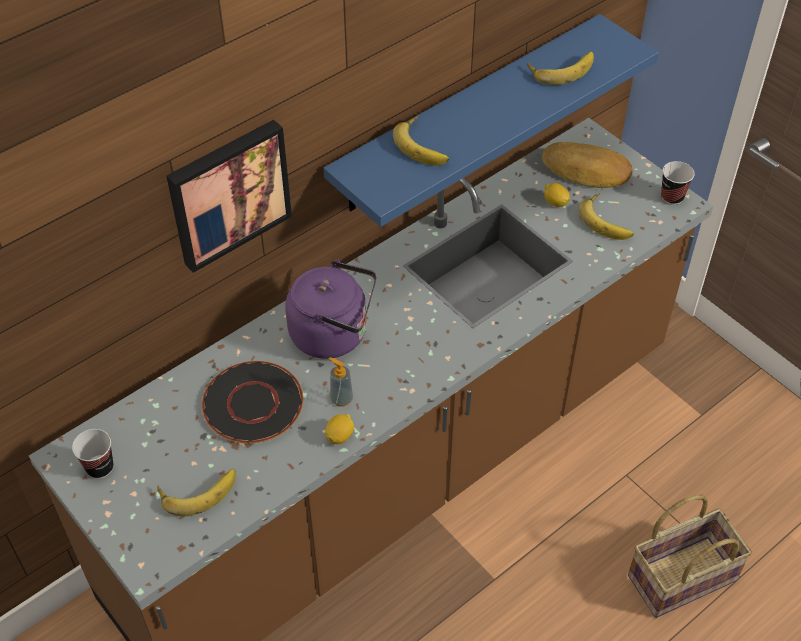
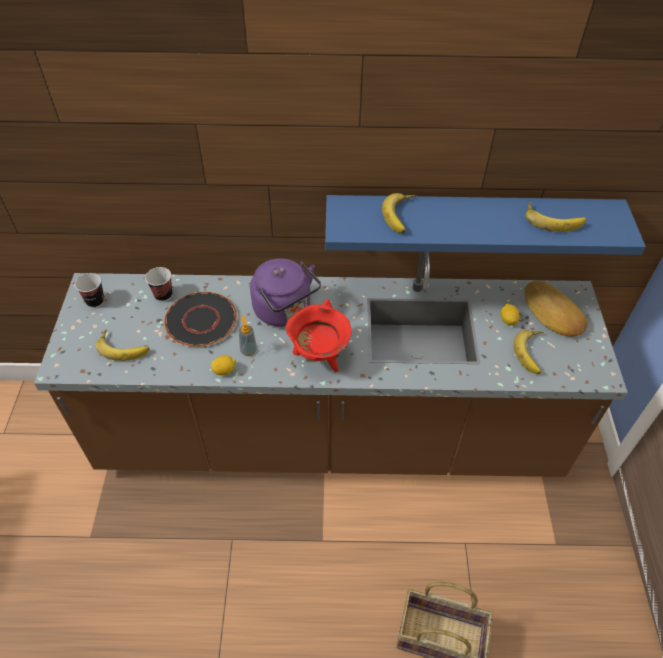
camera: 40 degrees right, 0 degrees up
(228, 193) = (241, 173): picture -> none
(419, 355) = (319, 356): none -> red cooking pot
(672, 197) = (599, 367): cup -> cup (163, 295)

